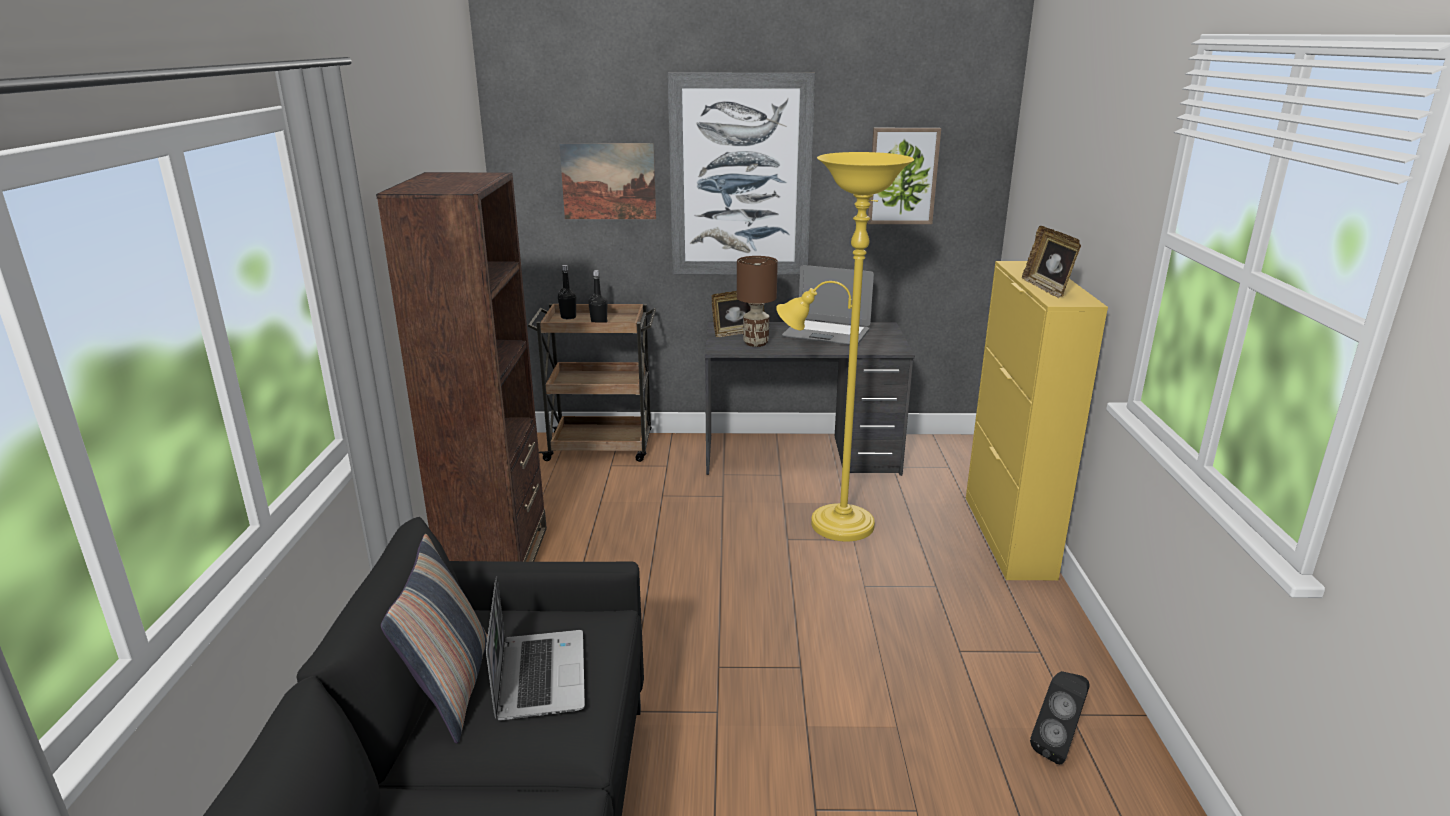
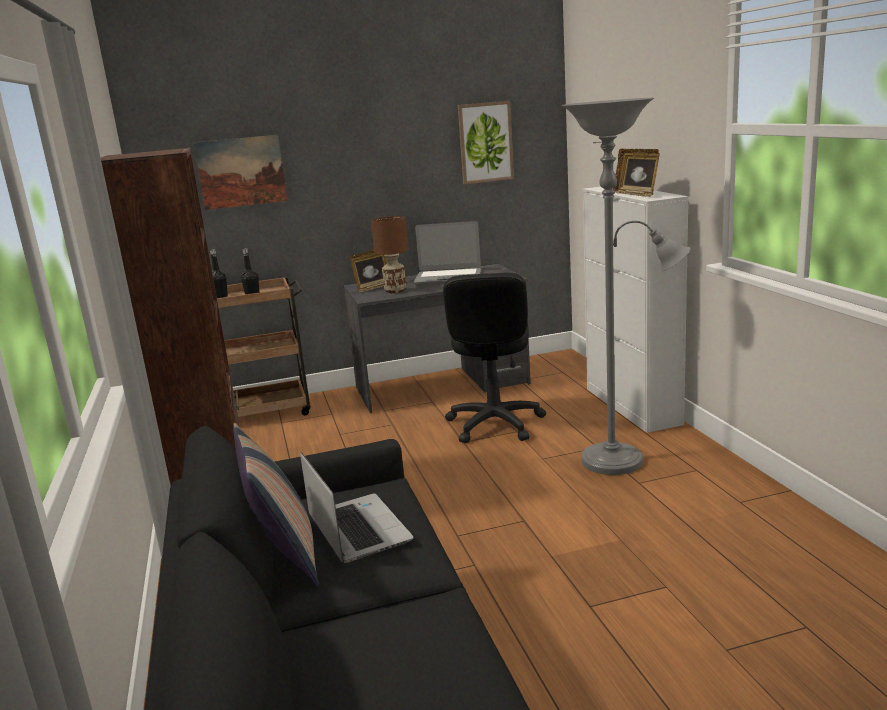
camera: 15 degrees left, 5 degrees down
(740, 177) = (355, 157): picture -> none
(833, 523) = (494, 424): yellow floor lamp -> black office chair
(953, 613) = (620, 460): none -> grey floor lamp
(1008, 536) = (632, 406): yellow cabinet -> white cabinet
(1058, 747) = (743, 523): black speaker -> none

